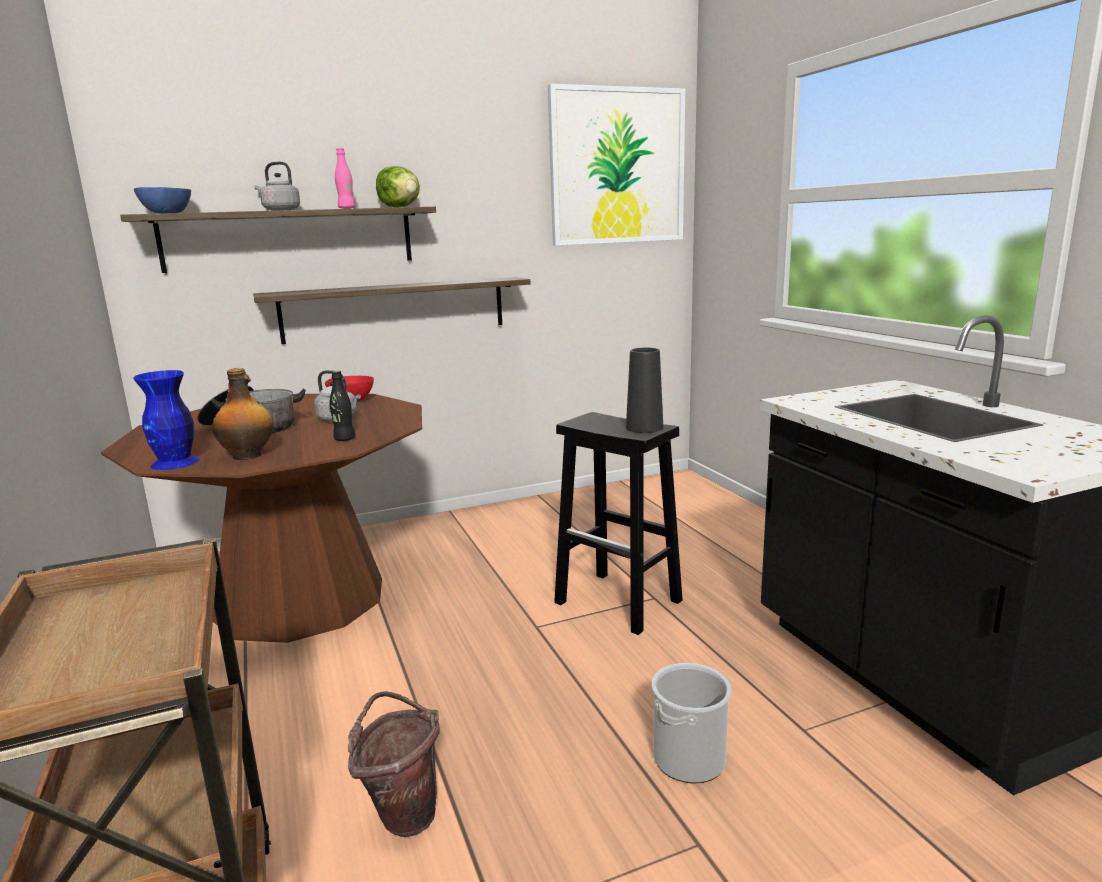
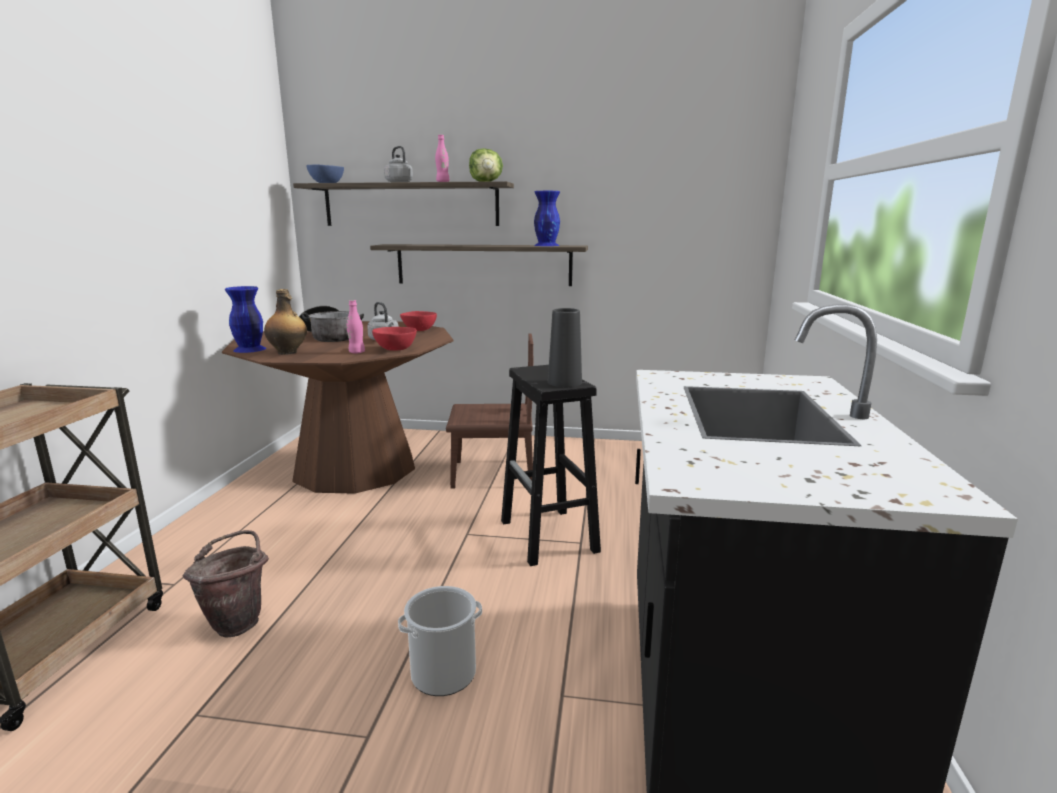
camera: 30 degrees right, 0 degrees up
(344, 439) = (357, 352): black bottle -> pink bottle
(382, 427) = (394, 349): none -> red bowl
(478, 280) = (546, 245): none -> blue vase
(481, 558) = (493, 474): none -> brown chair
(617, 167) = (698, 147): picture -> none

